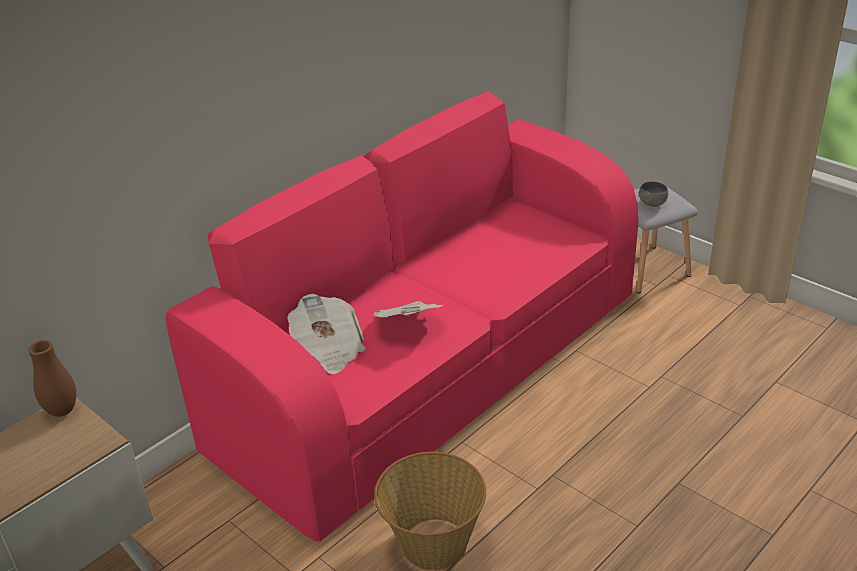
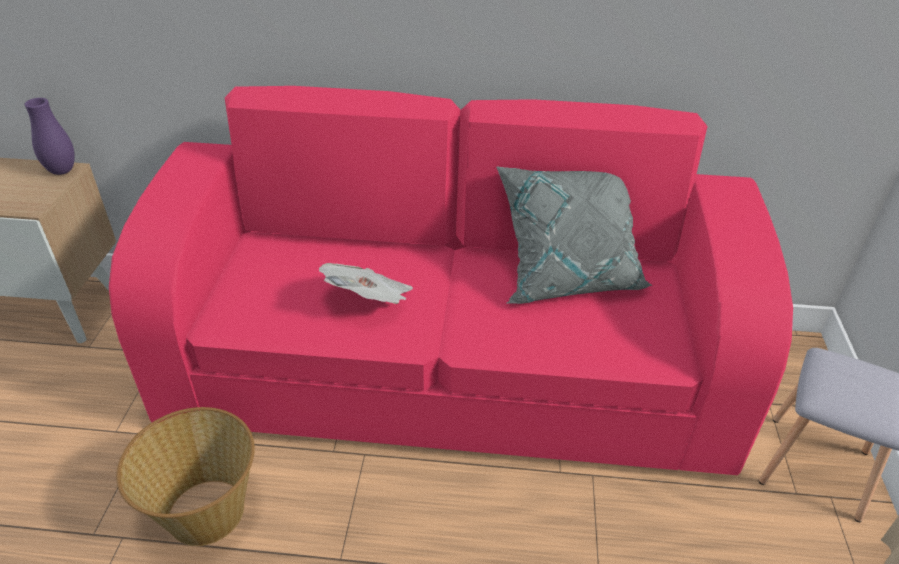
camera: 50 degrees right, 5 degrees up
(62, 411) = (62, 171): brown vase -> purple vase
(328, 350) = (287, 269): newspaper -> none
(478, 238) = (568, 276): none -> grey pillow
(653, 203) = (847, 391): grey bowl -> none

